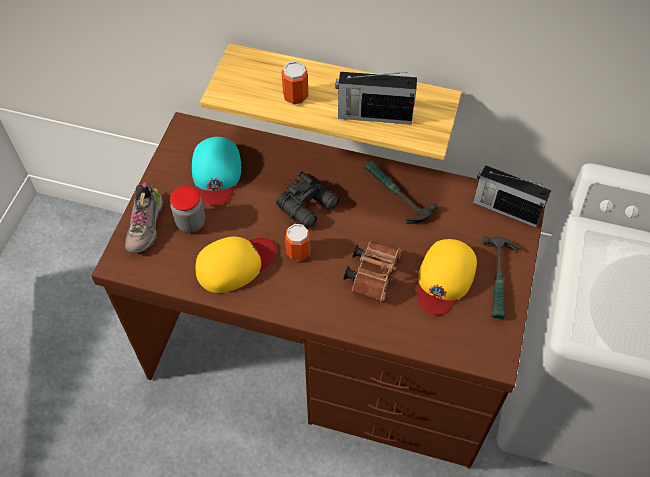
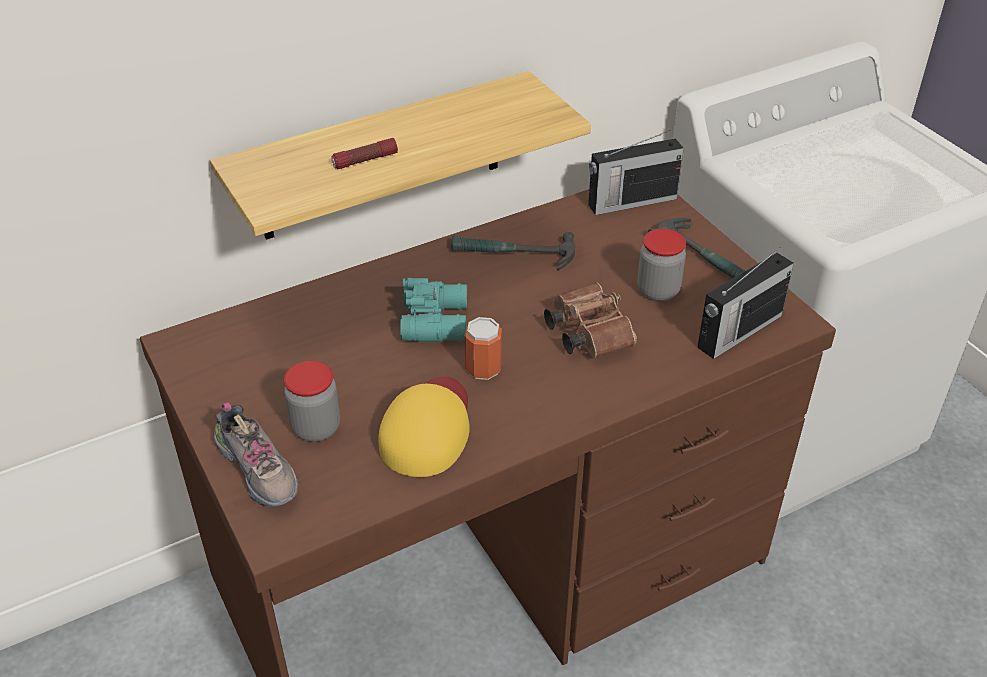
camera: 45 degrees left, 15 degrees down
(216, 174) = (282, 361): turquoise cap -> none
(295, 96) = (365, 161): can -> flashlight
(309, 206) = (437, 321): black binoculars -> turquoise binoculars
(373, 115) = (474, 131): radio -> radio (738, 332)
(444, 278) = (658, 290): yellow cap -> jar

